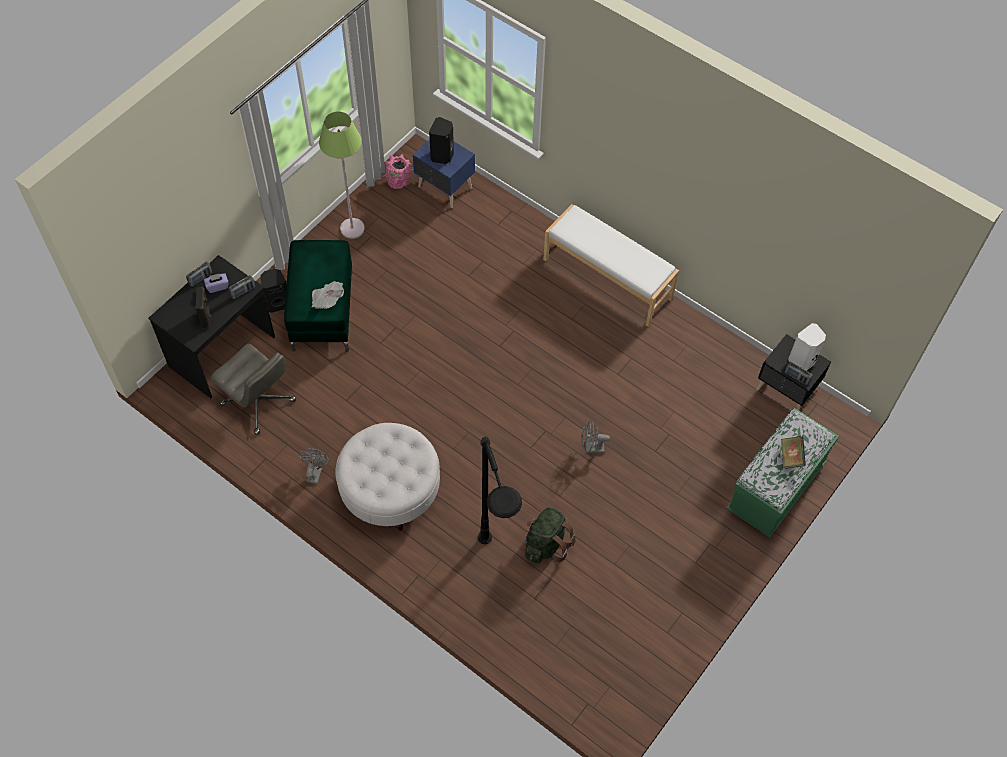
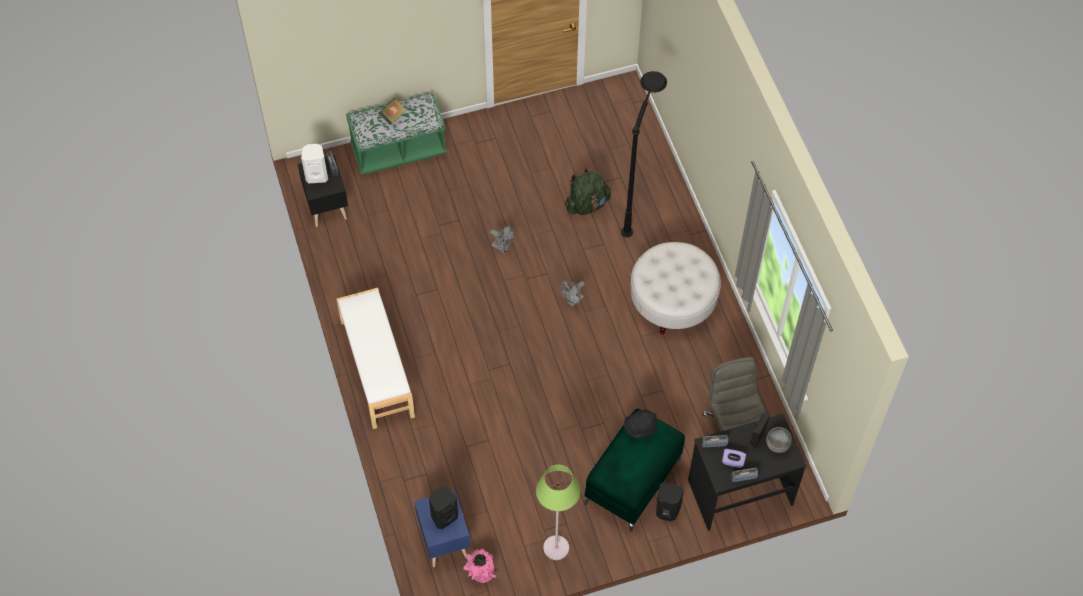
camera: 145 degrees left, 0 degrees up
(184, 321) = (777, 445): none -> grey bowl
(315, 472) = (721, 347): grey fan -> grey fan (572, 301)
(327, 300) = (640, 428): newspaper -> black hat

